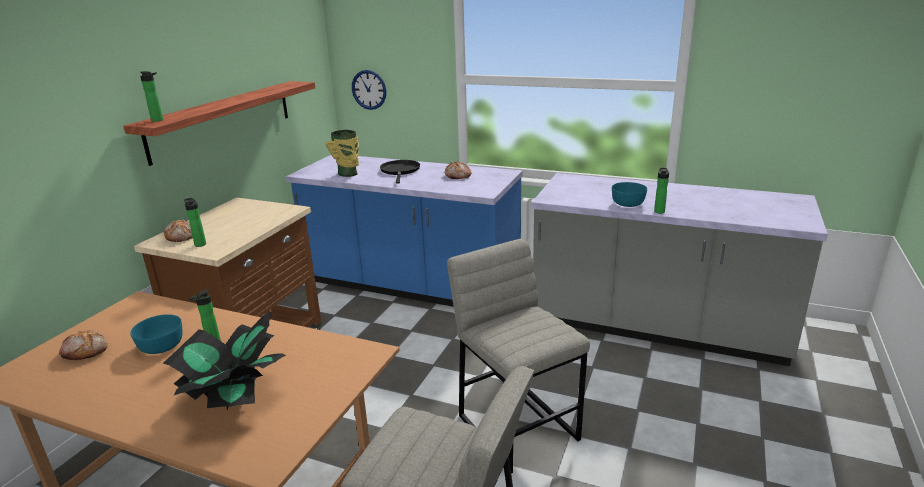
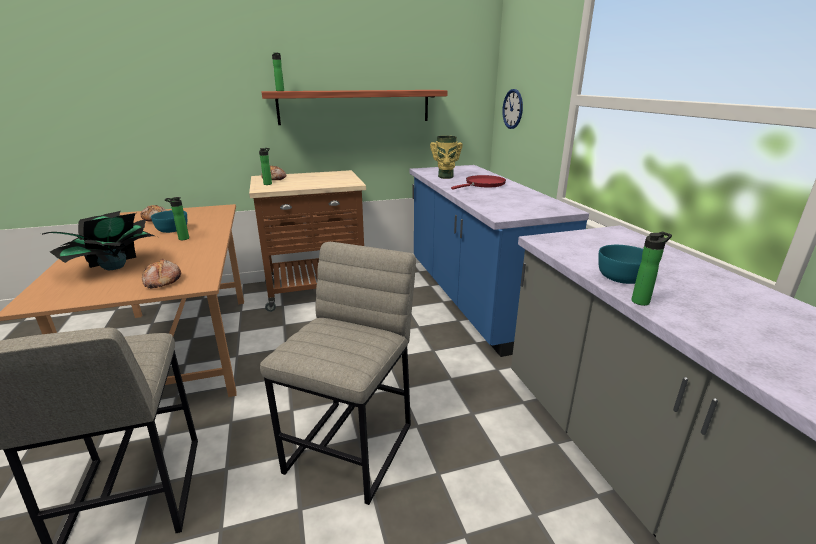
camera: 50 degrees right, 0 degrees up
(400, 171) = (483, 184): black frying pan -> red frying pan
(458, 176) = (515, 199): bread -> bread (162, 281)

